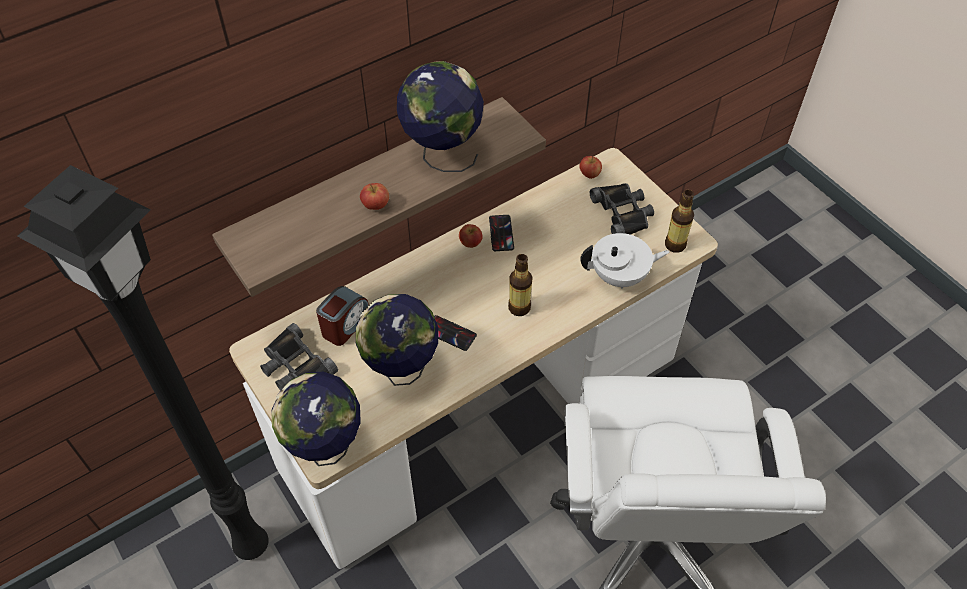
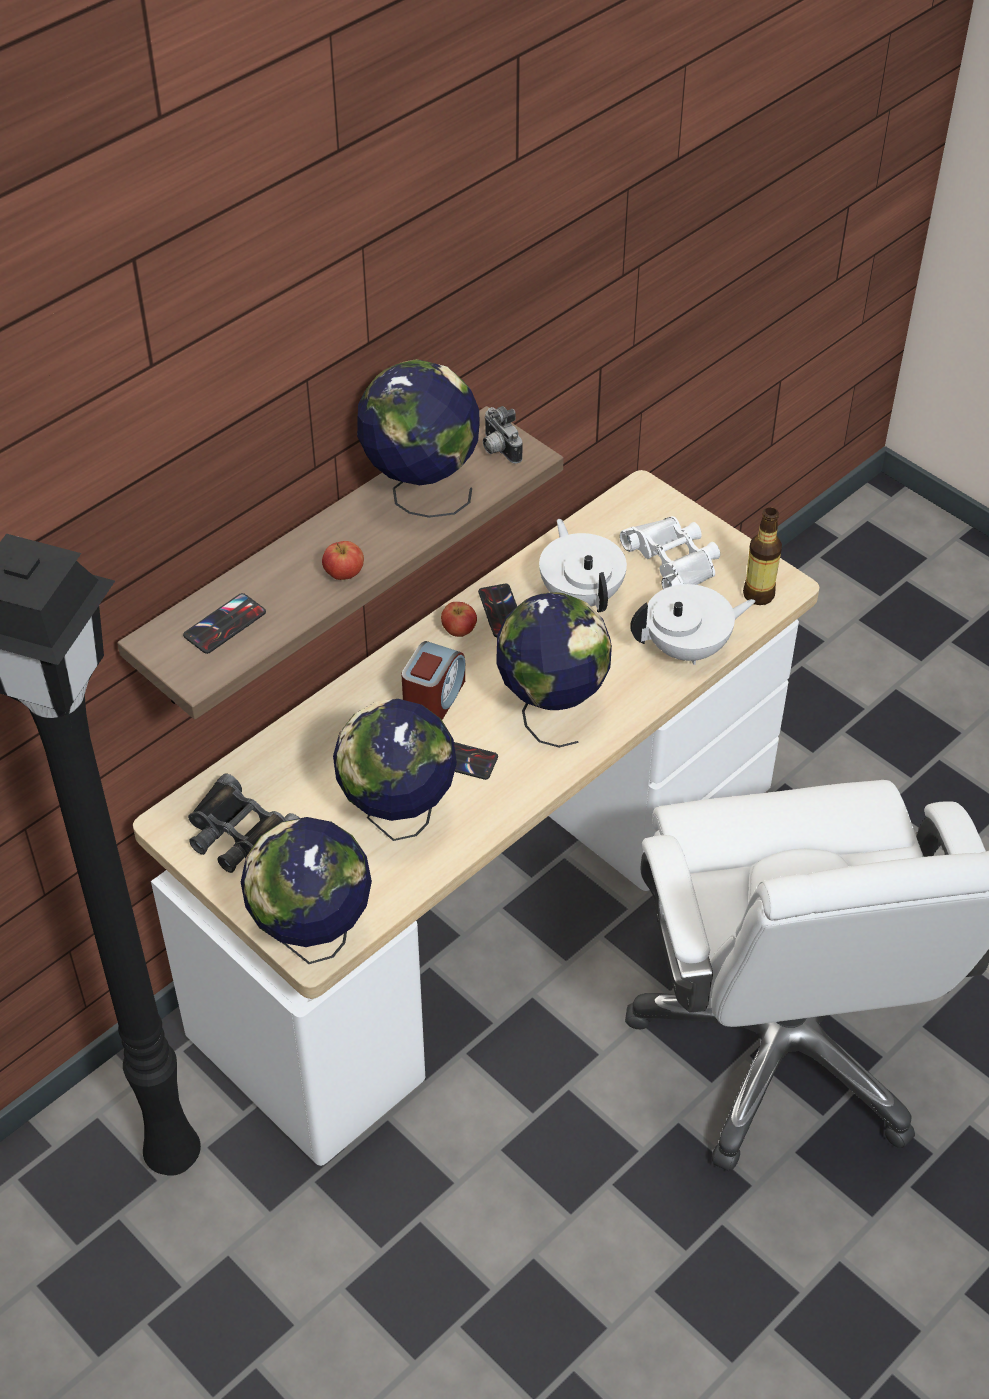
camera: 10 degrees left, 5 degrees down
(286, 231) = (225, 624): none -> phone
(345, 325) = (300, 769): alarm clock -> alarm clock (433, 700)
(502, 129) = (498, 450): none -> camera
(519, 307) = (551, 710): bottle -> globe
(556, 228) = (581, 594): none -> white teapot
(589, 174) = (613, 512): apple -> none
(623, 213) = (674, 560): black binoculars -> white binoculars

